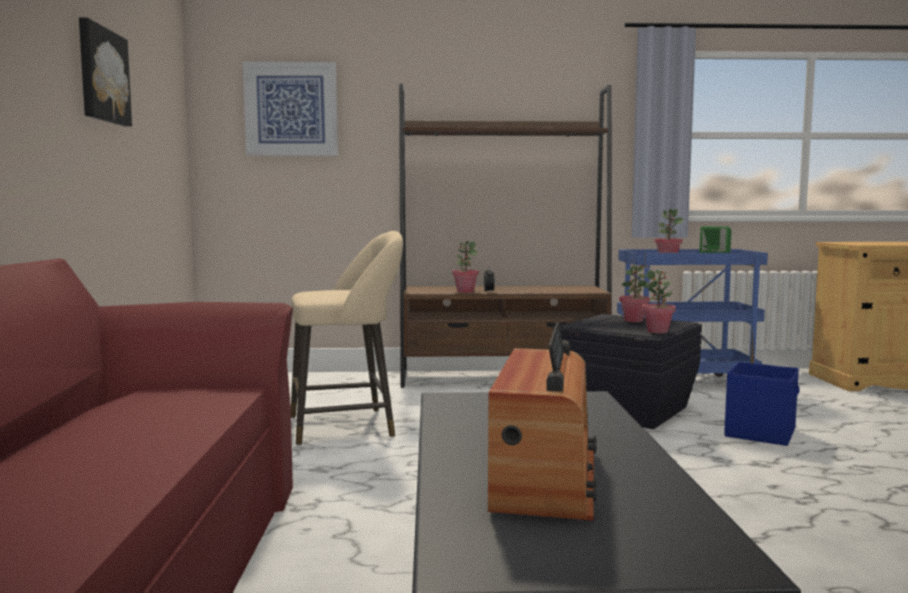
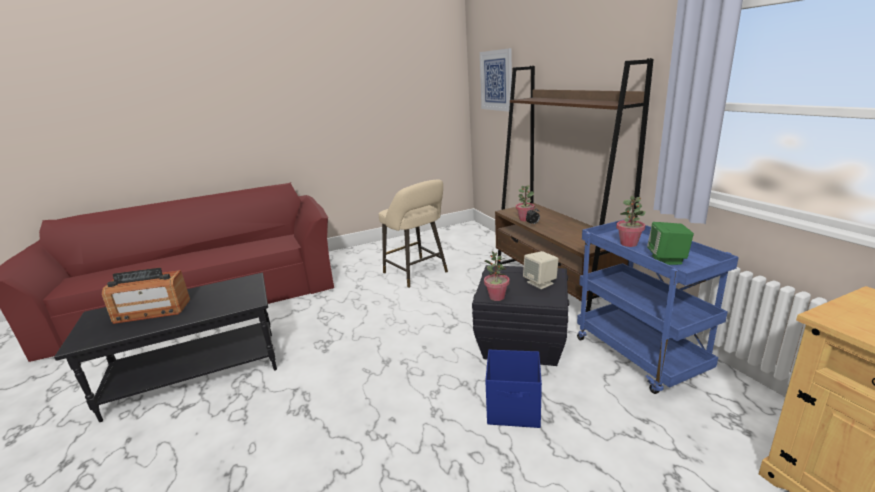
camera: 70 degrees right, 15 degrees up
(102, 75) = (367, 91): picture -> none
(634, 320) = (540, 283): potted plant -> beige speaker

